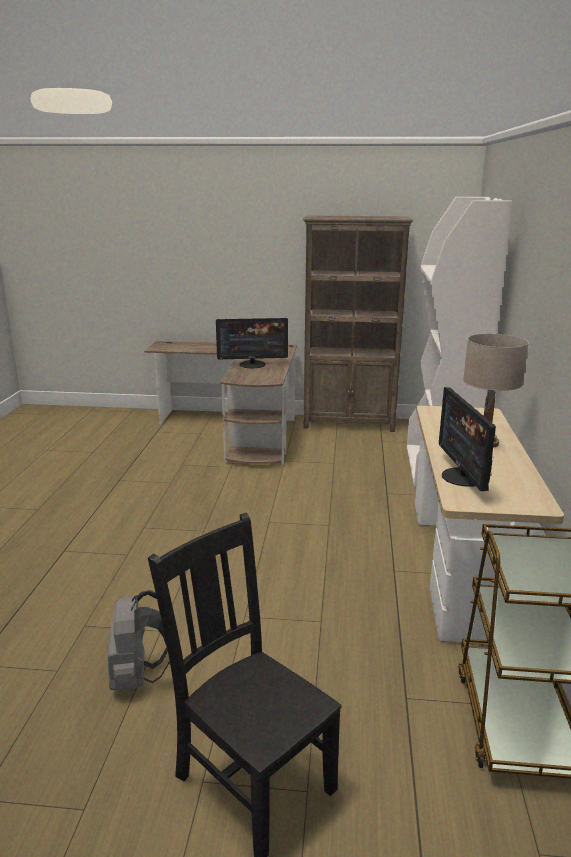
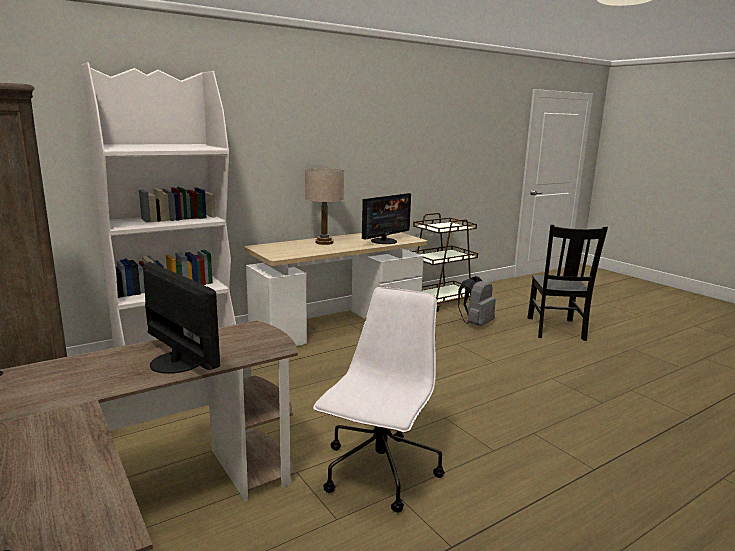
camera: 130 degrees left, 5 degrees down
(138, 677) = (581, 368): grey backpack -> grey backpack (476, 324)
(192, 485) = (379, 473): none -> white office chair

